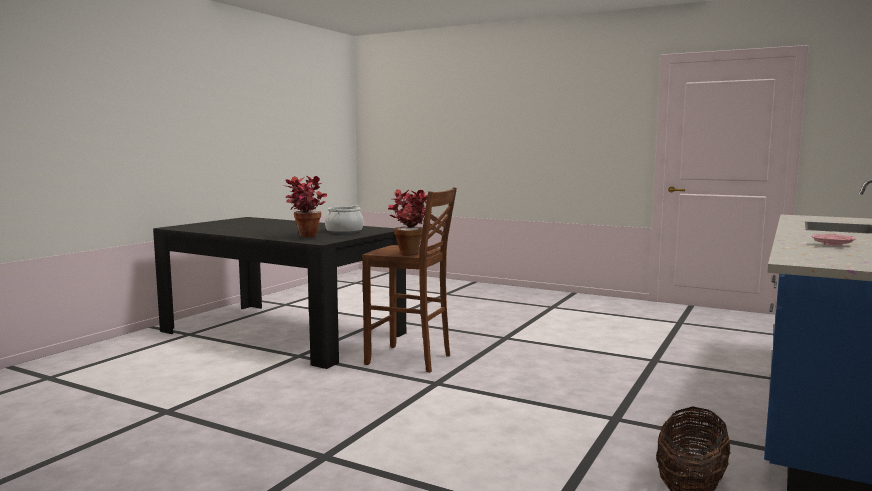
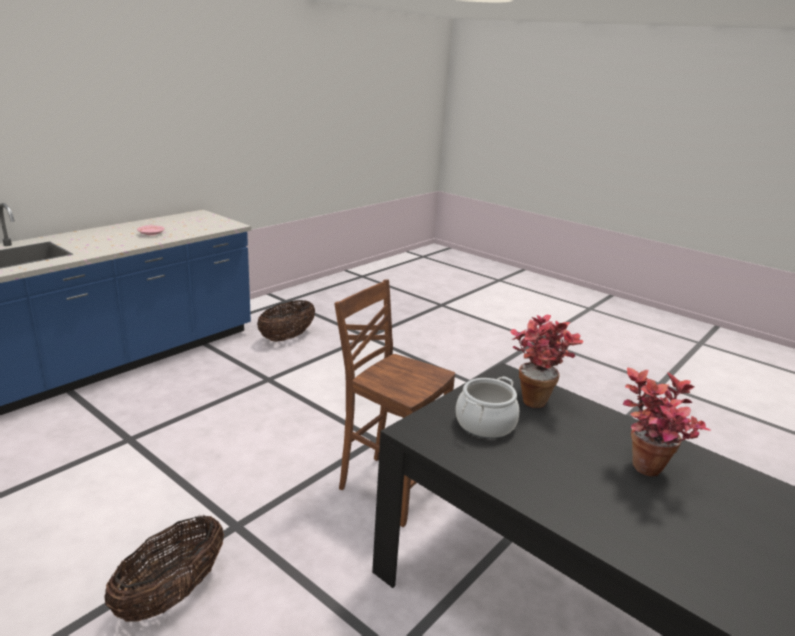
camera: 170 degrees left, 15 degrees up
(411, 253) = (397, 366): potted plant -> potted plant (645, 474)
(510, 321) = (172, 594): none -> basket

